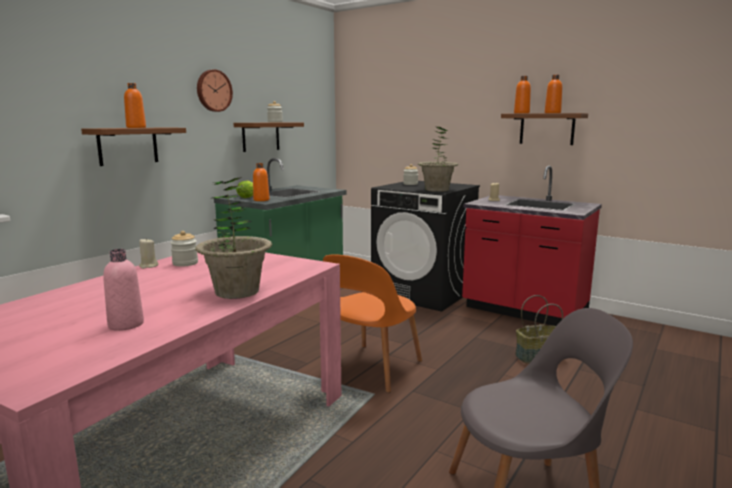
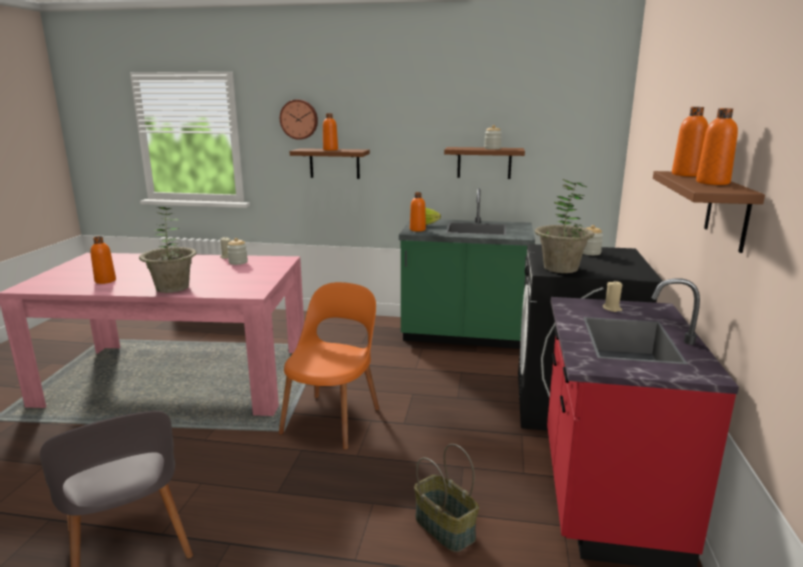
camera: 65 degrees right, 5 degrees up
(126, 324) = (105, 281): pink bottle -> orange bottle
(213, 90) = (425, 115): wall clock -> wall clock (299, 119)
(371, 369) = (333, 418): orange chair -> orange chair turned 105 degrees clockwise

